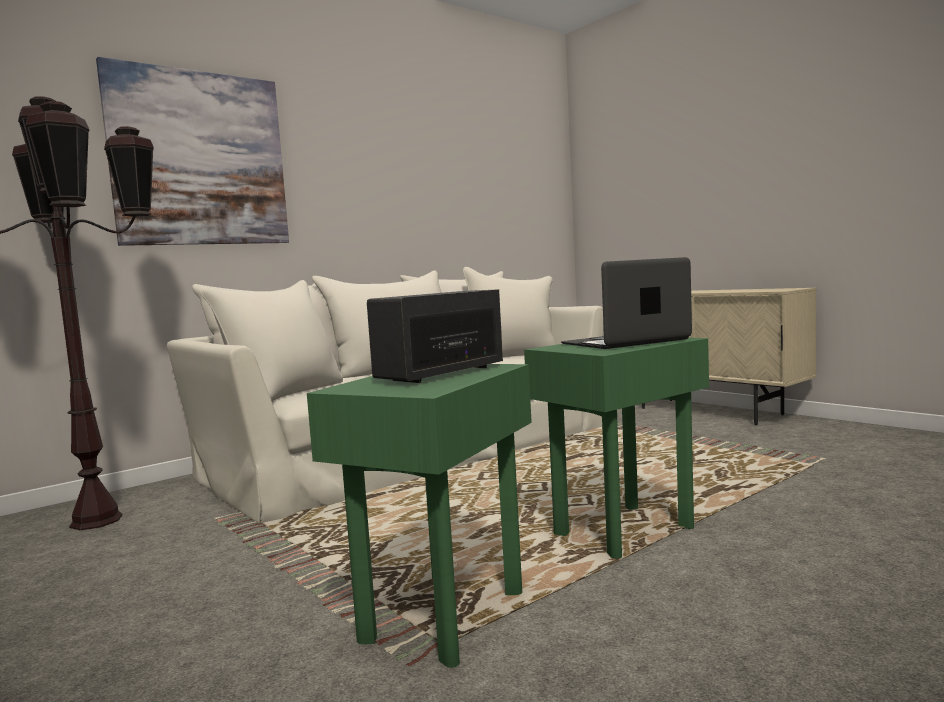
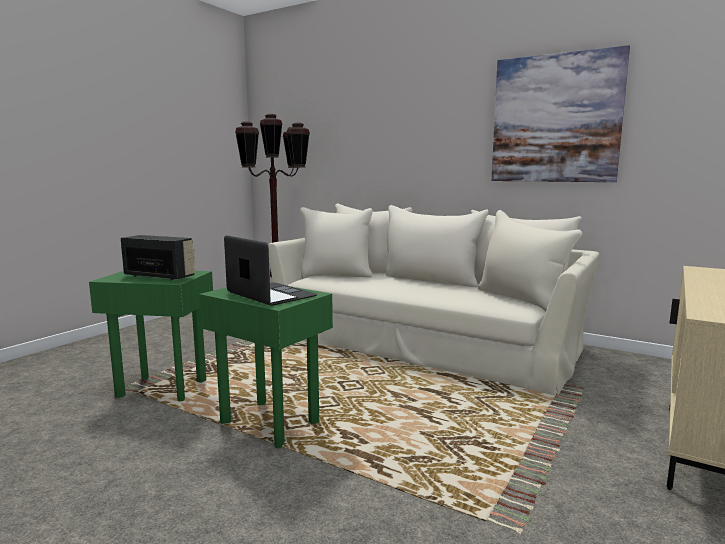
camera: 70 degrees right, 5 degrees up
(200, 159) = (367, 128): picture -> picture (555, 119)

